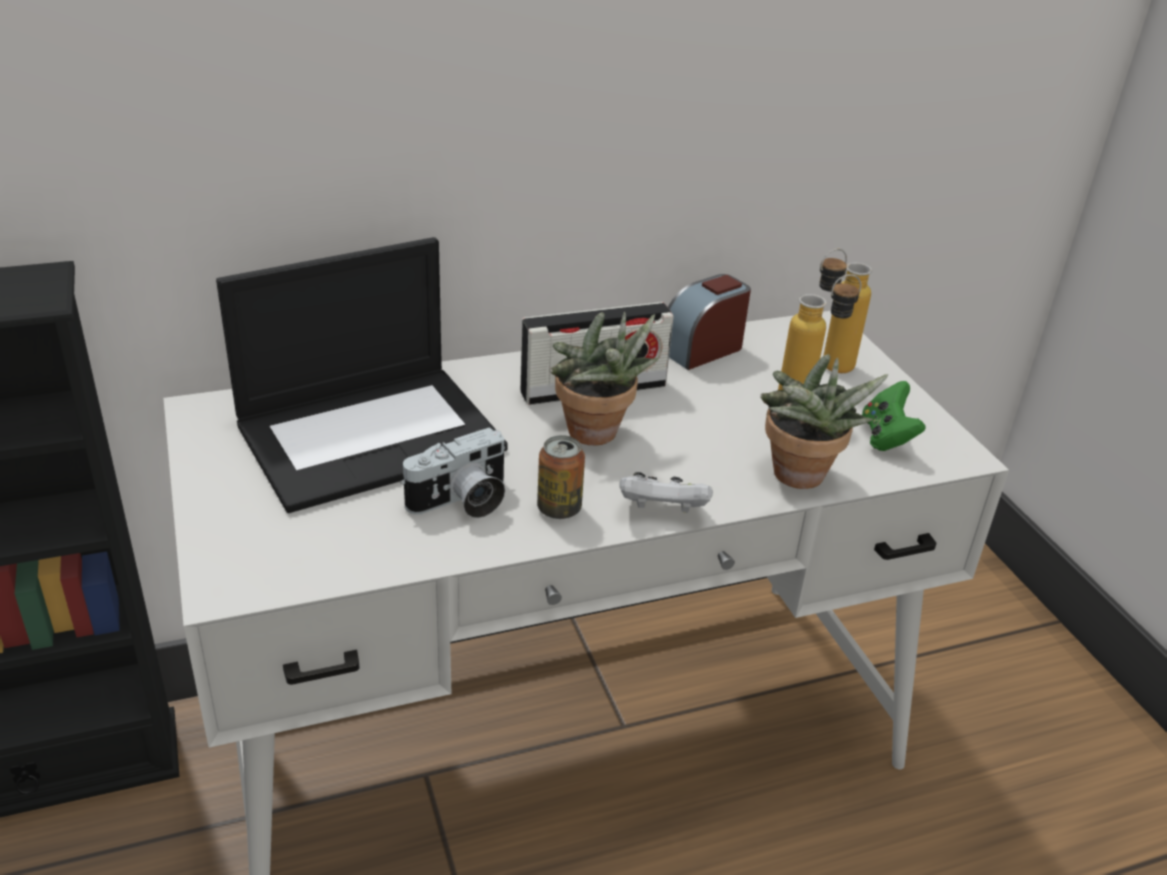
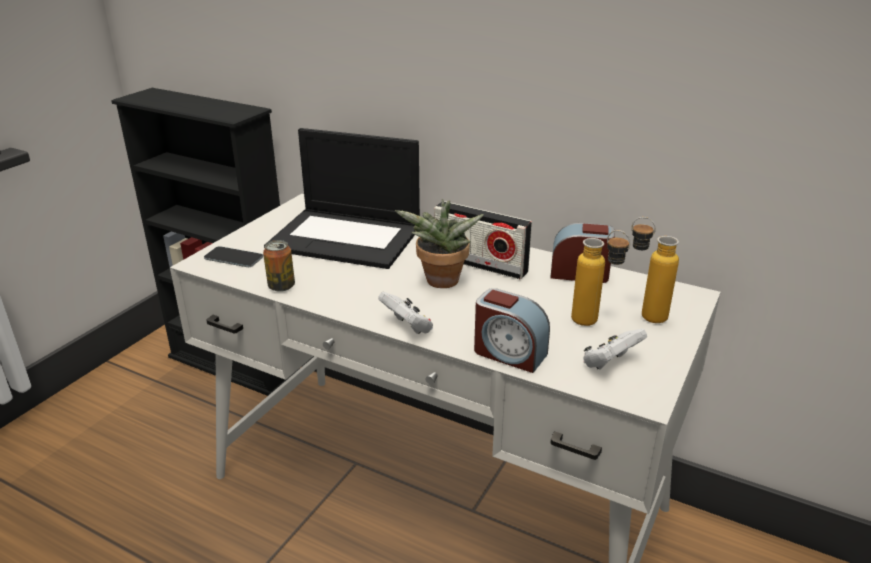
camera: 50 degrees right, 5 degrees down
(263, 551) = (233, 257): none -> phone
(462, 502) = (331, 278): camera -> none
(559, 509) = (364, 301): can -> can (281, 286)
(799, 479) = (509, 353): potted plant -> alarm clock
(886, 436) = (610, 363): green game controller -> white game controller

